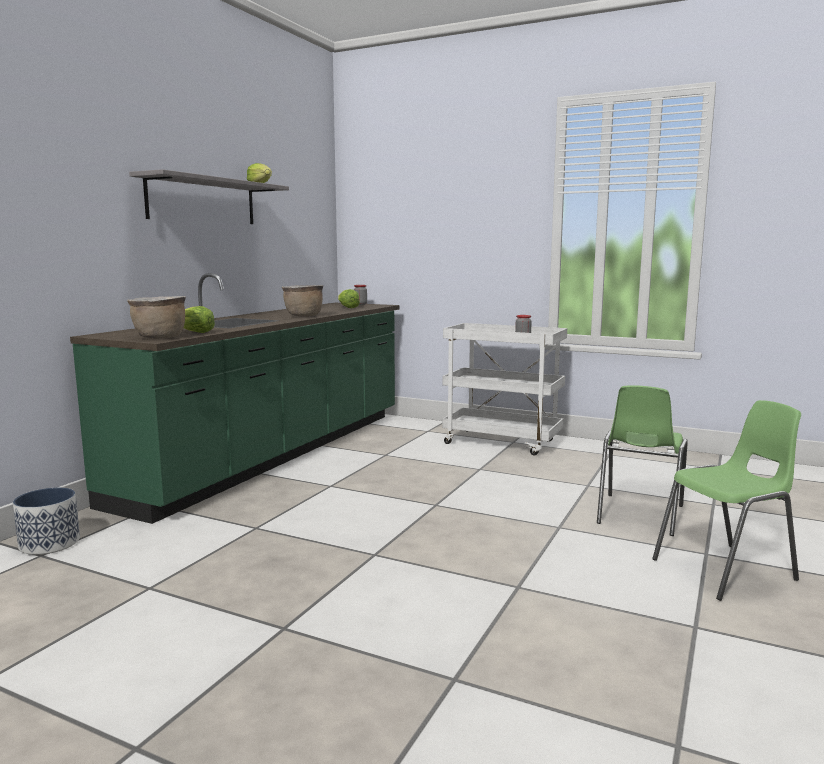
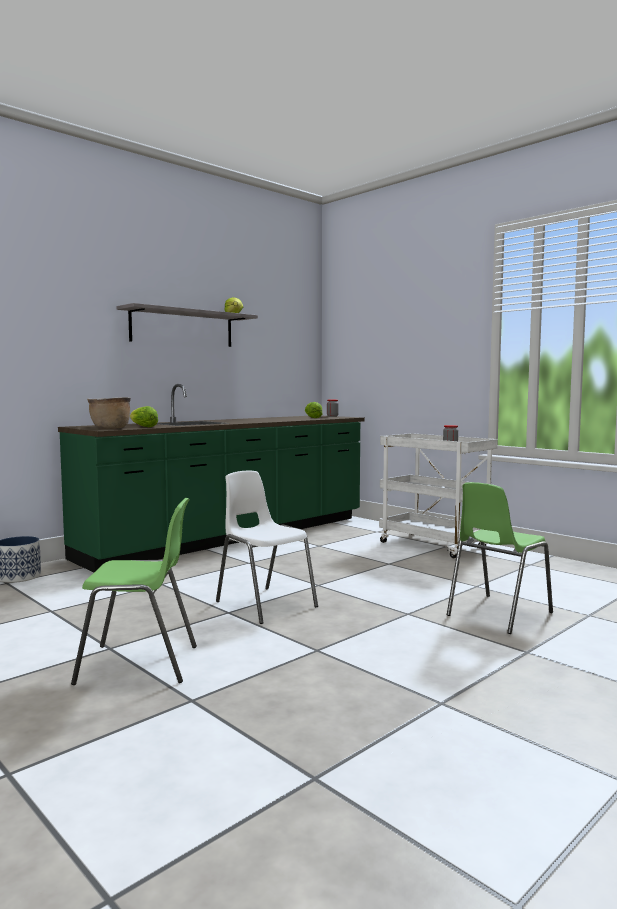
camera: 20 degrees right, 5 degrees down
(303, 316) = (257, 421): brown cooking pot -> none
(404, 537) = (265, 604): none -> white chair
(726, 570) = (530, 667): green chair -> green chair (139, 664)

